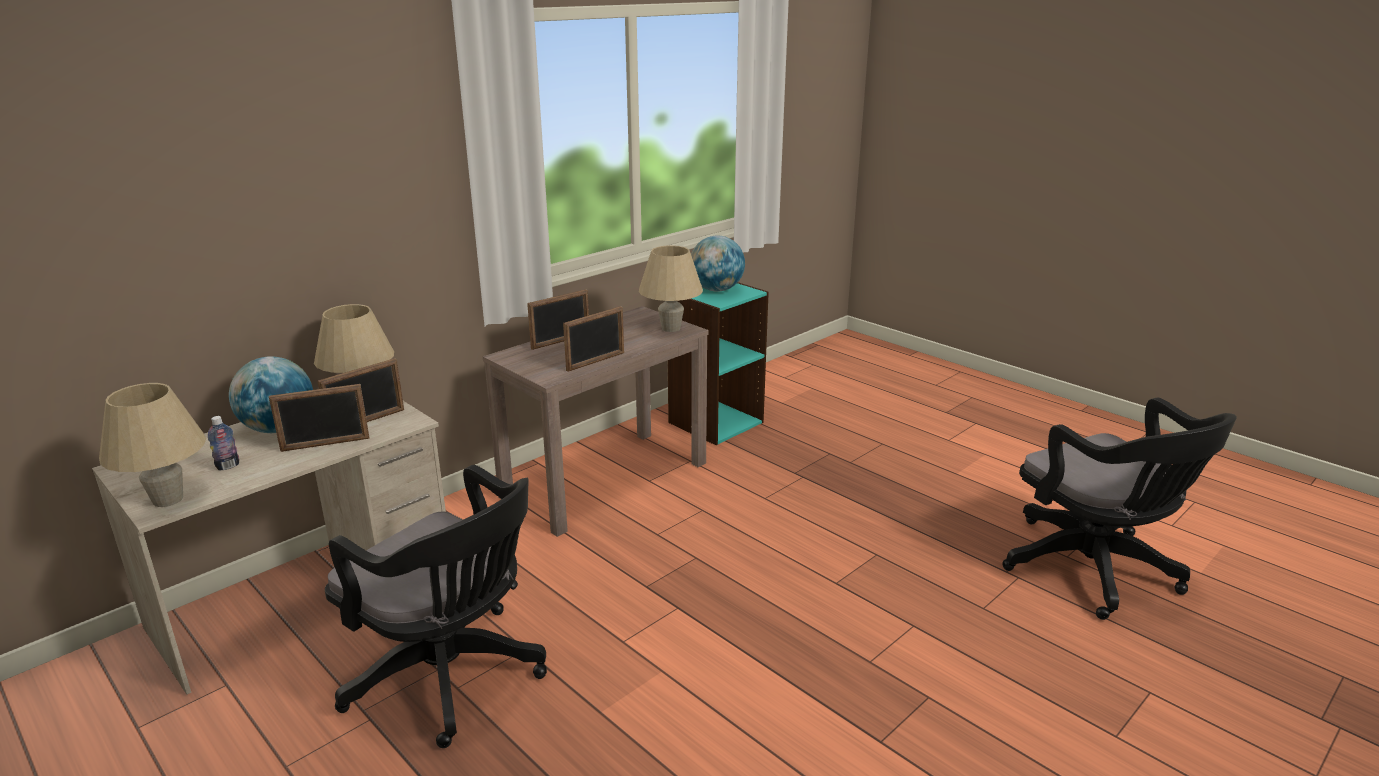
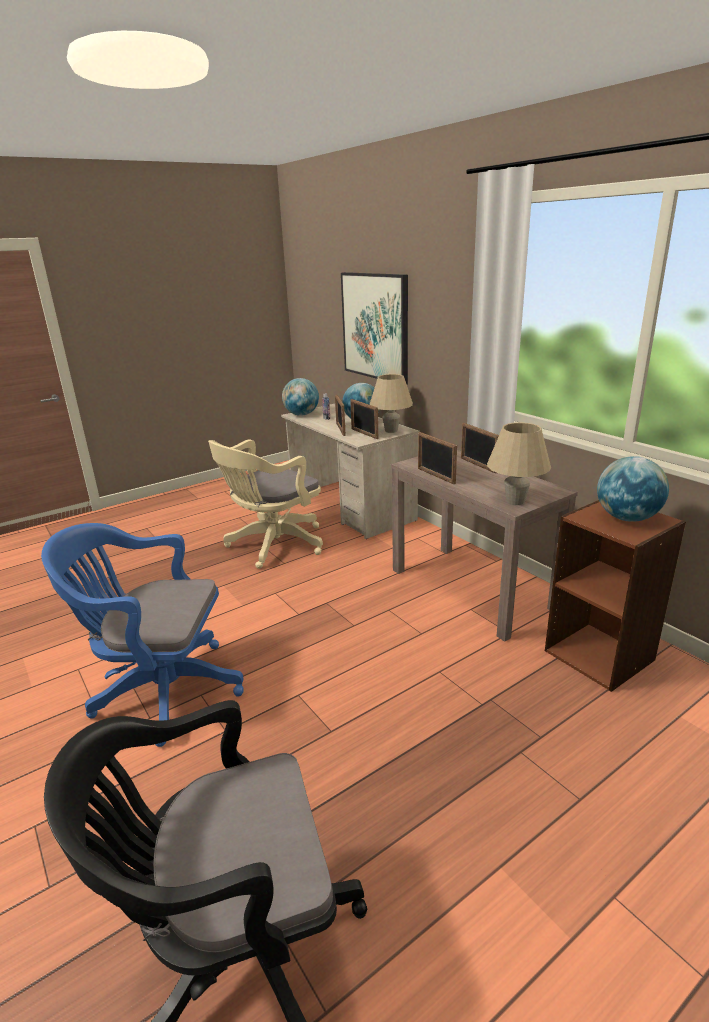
camera: 100 degrees right, 0 degrees up
(168, 500) = (301, 414): beige table lamp -> globe
(200, 254) = (375, 326): none -> picture
(452, 677) = (272, 545): black office chair -> beige office chair
(715, 422) = (600, 655): turquoise bookcase -> brown bookcase
(878, 703) = (161, 690): none -> blue office chair

